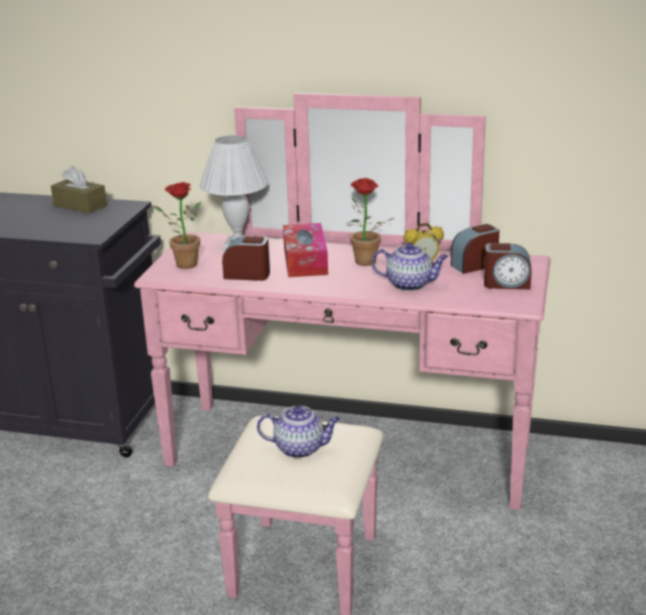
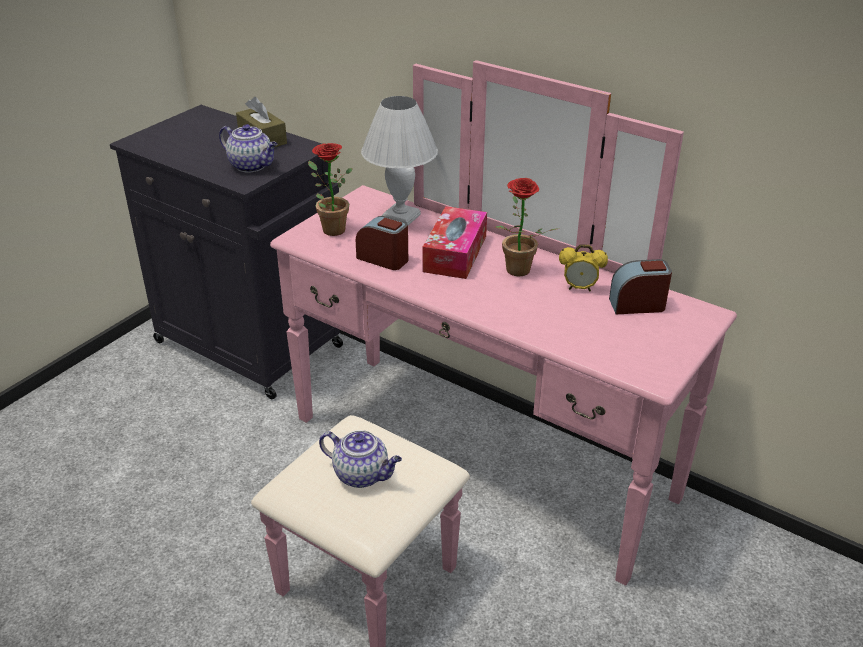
camera: 20 degrees right, 10 degrees up
(410, 284) = (545, 315): teapot -> teapot (252, 166)
(506, 284) = (656, 342): alarm clock -> none

